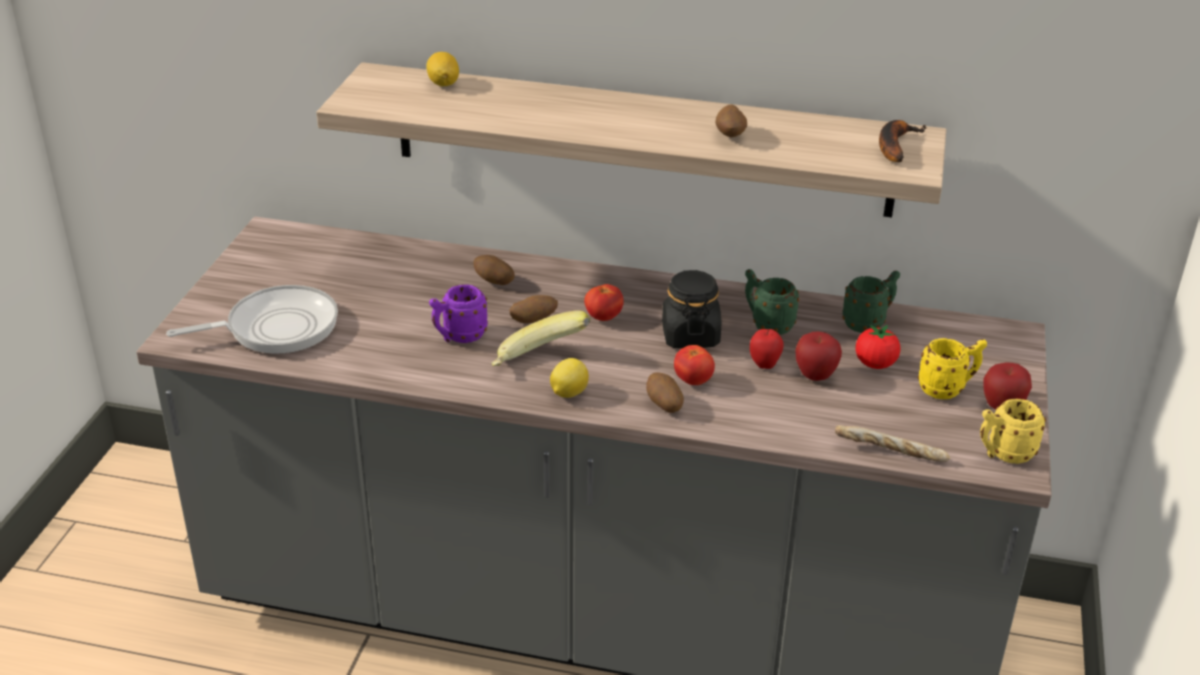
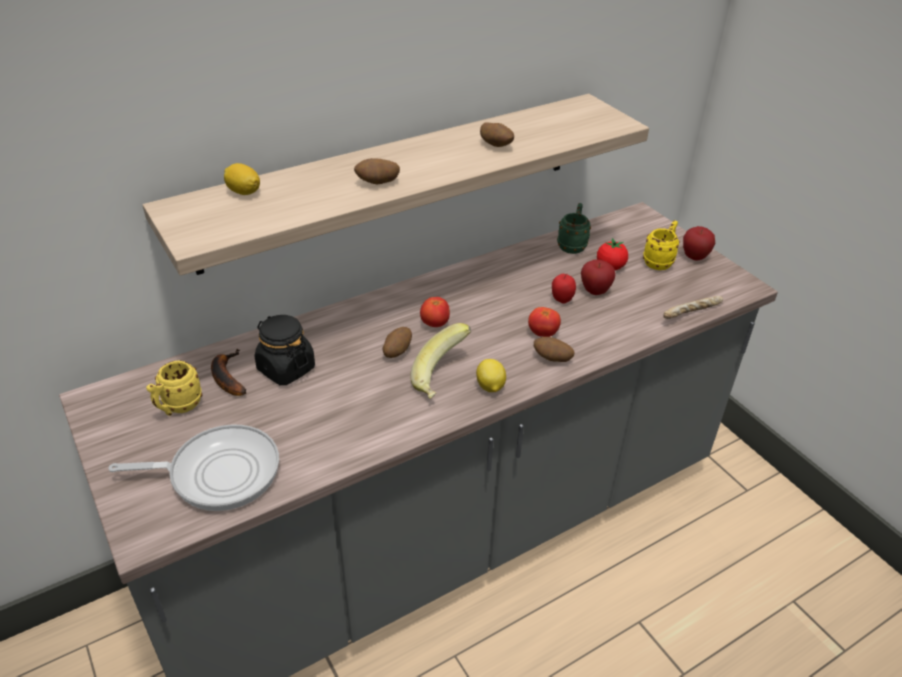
camera: 45 degrees left, 5 degrees up
(276, 328) = (218, 473): frying pan -> frying pan turned 60 degrees clockwise
(459, 337) = (365, 393): purple mug -> none
(494, 282) = (330, 340): potato -> potato (377, 183)
(690, 335) = (499, 306): black jar -> black jar (286, 368)
(767, 324) = (526, 275): green mug -> none
(894, 145) = (586, 113): banana -> banana (226, 377)
(1003, 454) = (732, 282): yellow mug -> yellow mug (178, 407)

